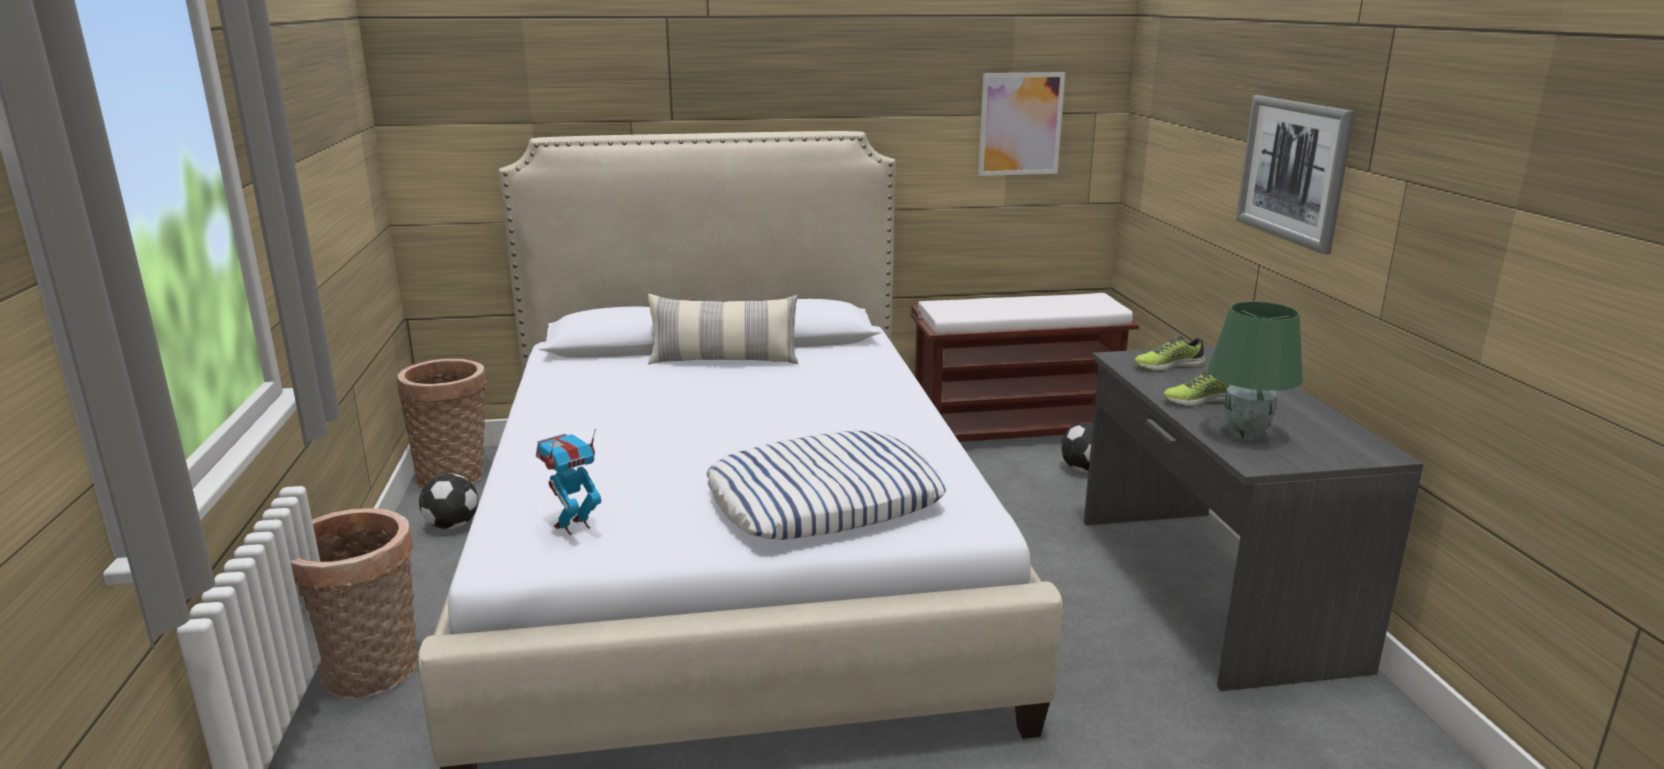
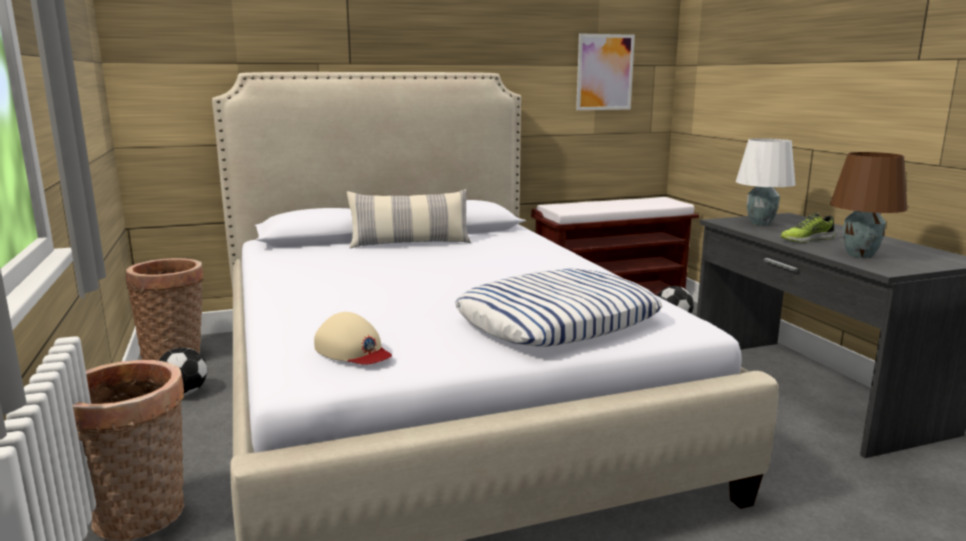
camera: 10 degrees left, 5 degrees down
(573, 526) = (353, 350): toy robot -> beige cap
(1167, 366) = (761, 223): shoe -> white table lamp
(1245, 435) = (860, 255): green table lamp -> brown table lamp
(1293, 170) = (843, 73): picture -> none

